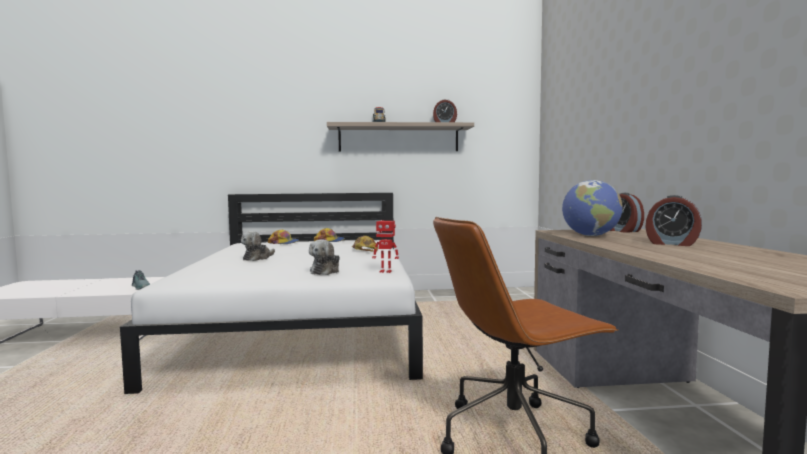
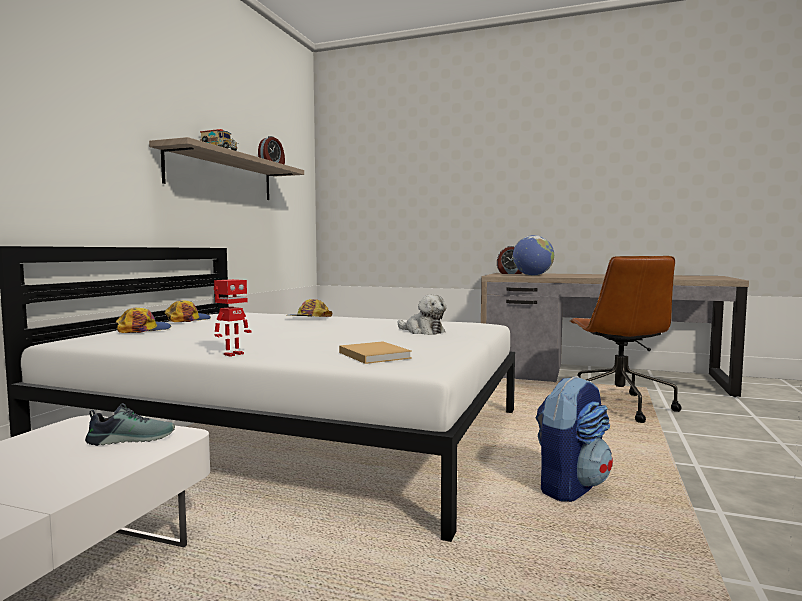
camera: 65 degrees left, 0 degrees up
(209, 273) = (373, 355): none -> beige book
(218, 424) = (570, 486): none -> backpack
(257, 258) = (275, 341): plush toy -> none
(386, 271) = (455, 322): toy robot -> toy robot (232, 354)
(672, 244) = (586, 275): alarm clock -> none

